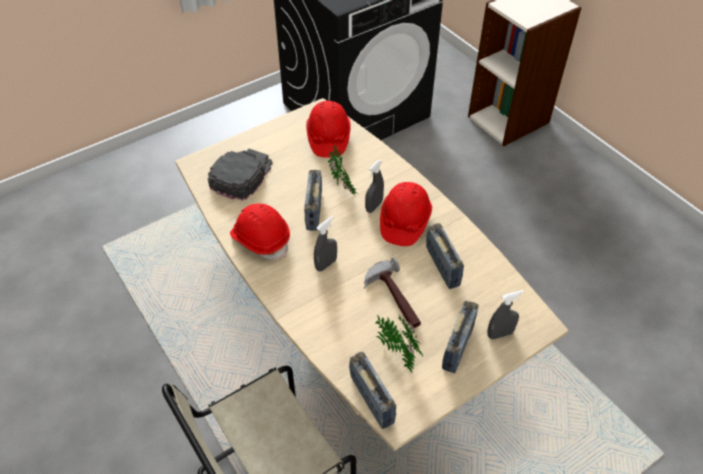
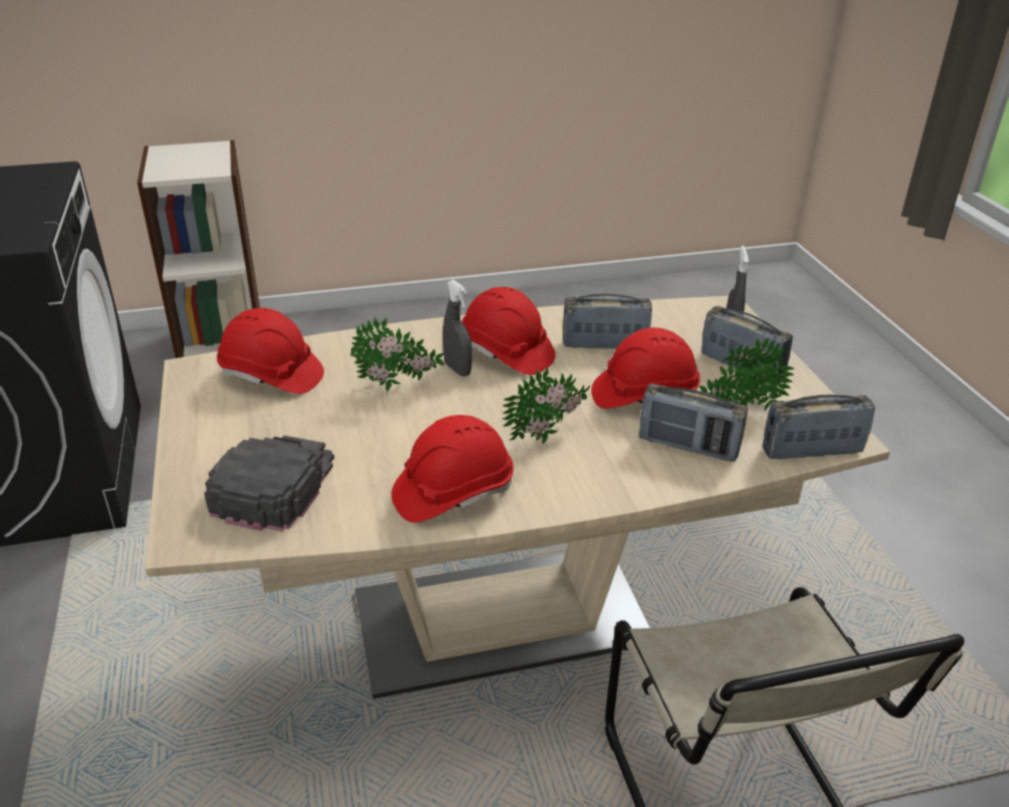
camera: 70 degrees left, 15 degrees down
(241, 175) = (274, 484): black cap -> black cap turned 60 degrees clockwise
(314, 211) = (426, 424): radio -> radio (688, 446)
(326, 264) = (548, 437): grey spray bottle -> potted plant
(392, 299) = (643, 395): hammer -> red hard hat

